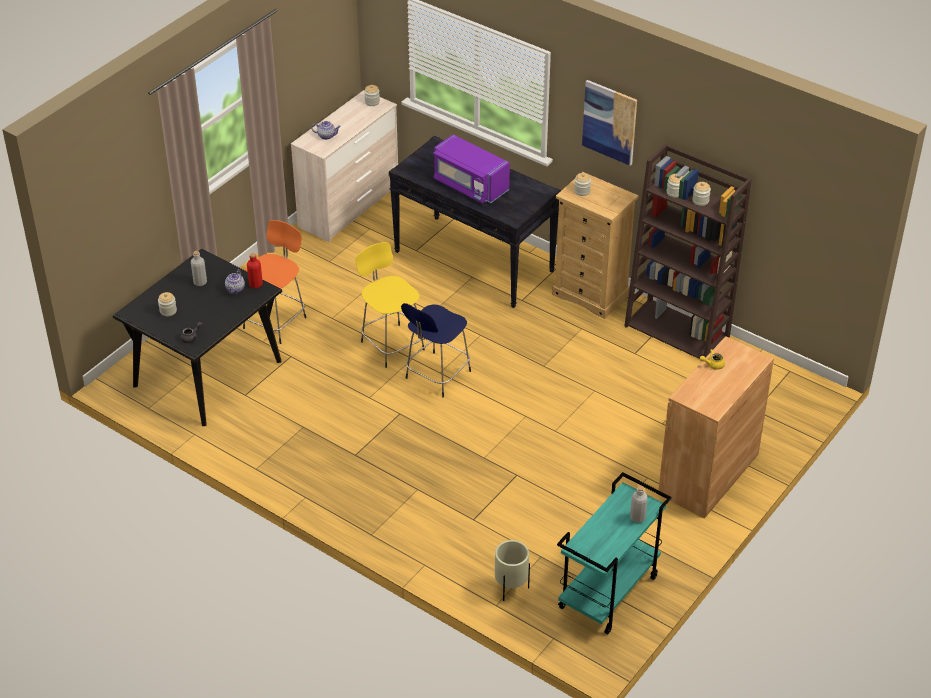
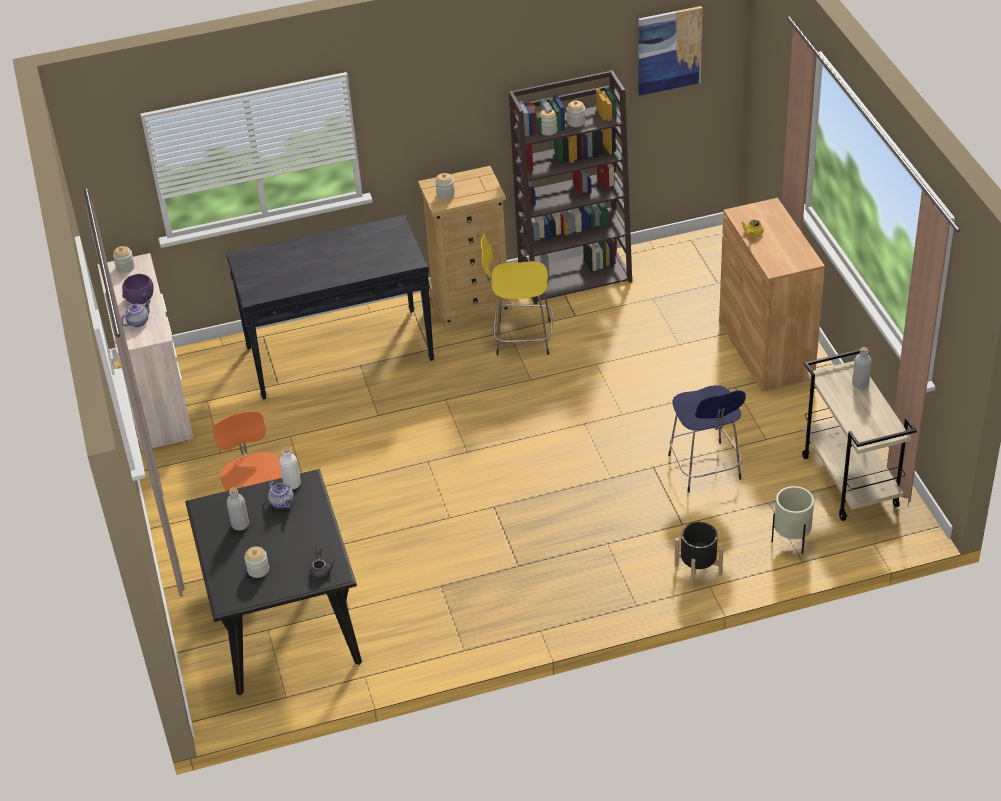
camera: 50 degrees left, 0 degrees up
(255, 284) = (292, 484): red bottle -> white bottle
(349, 125) = (140, 299): none -> purple bowl
(391, 344) = (391, 466): yellow stool -> yellow stool (520, 338)
(435, 550) = (698, 569): none -> black planter
(436, 376) = (469, 456): blue stool -> blue stool (705, 469)
(470, 185) = (330, 265): purple microwave -> none
(608, 593) = (851, 482): turquoise cart -> beige cart
(609, 122) = (436, 107): picture -> picture (669, 50)

